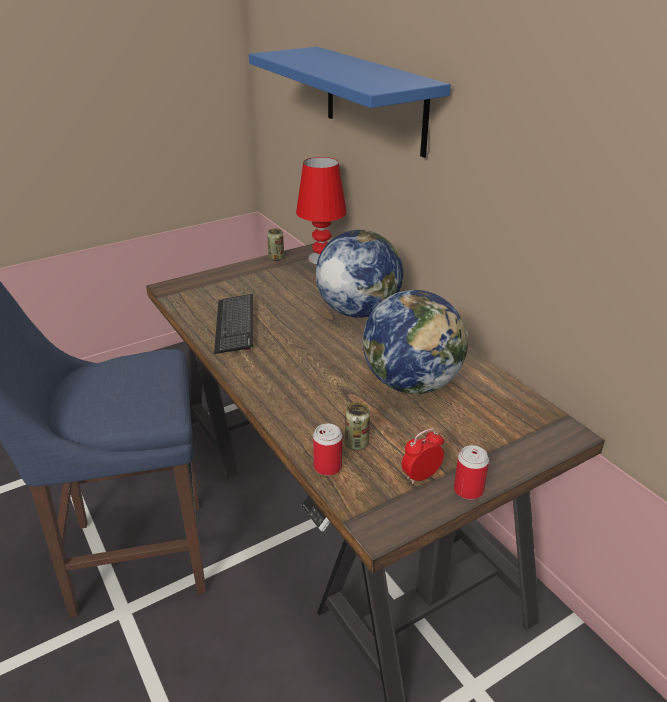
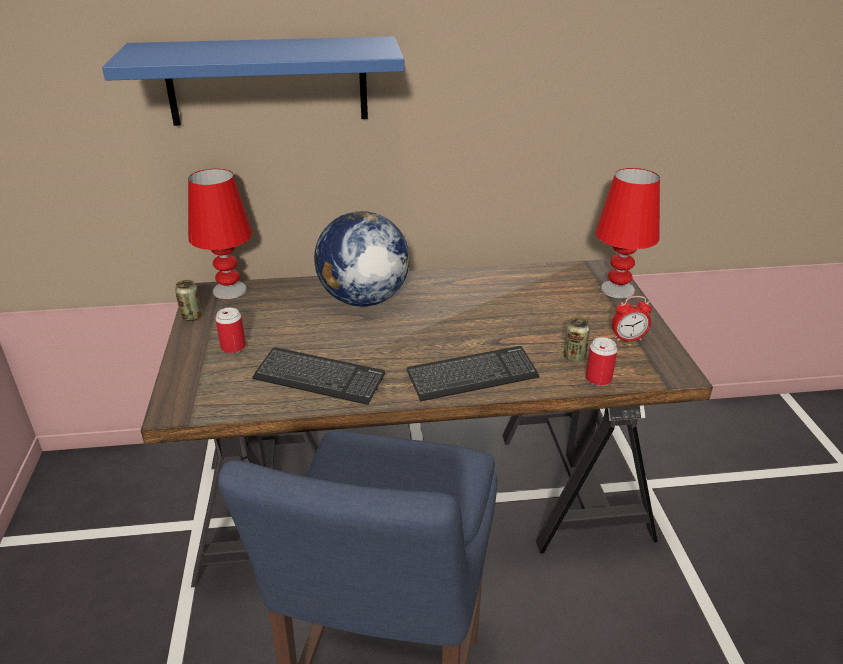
camera: 65 degrees left, 0 degrees up
(283, 391) = (472, 376): none -> keyboard
(412, 383) = (505, 307): globe -> none
(421, 476) = (628, 339): alarm clock -> alarm clock turned 90 degrees counterclockwise
(468, 490) = (651, 324): can -> can (233, 347)
(524, 451) = (618, 290): none -> red table lamp

